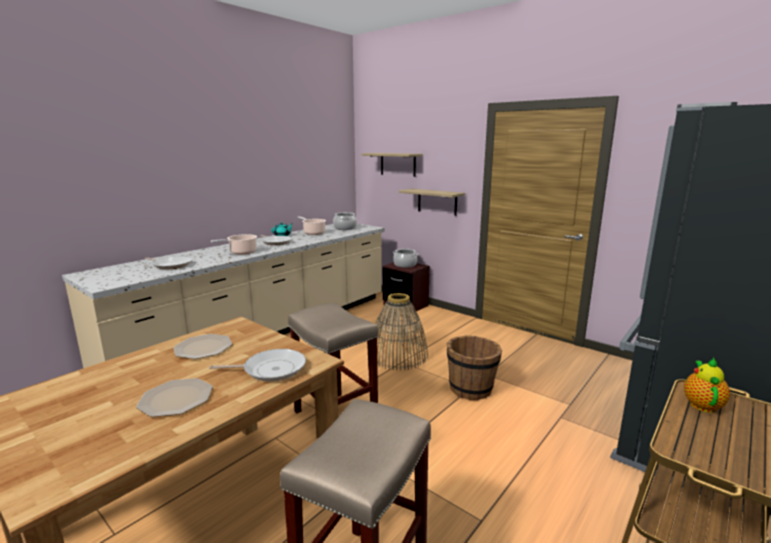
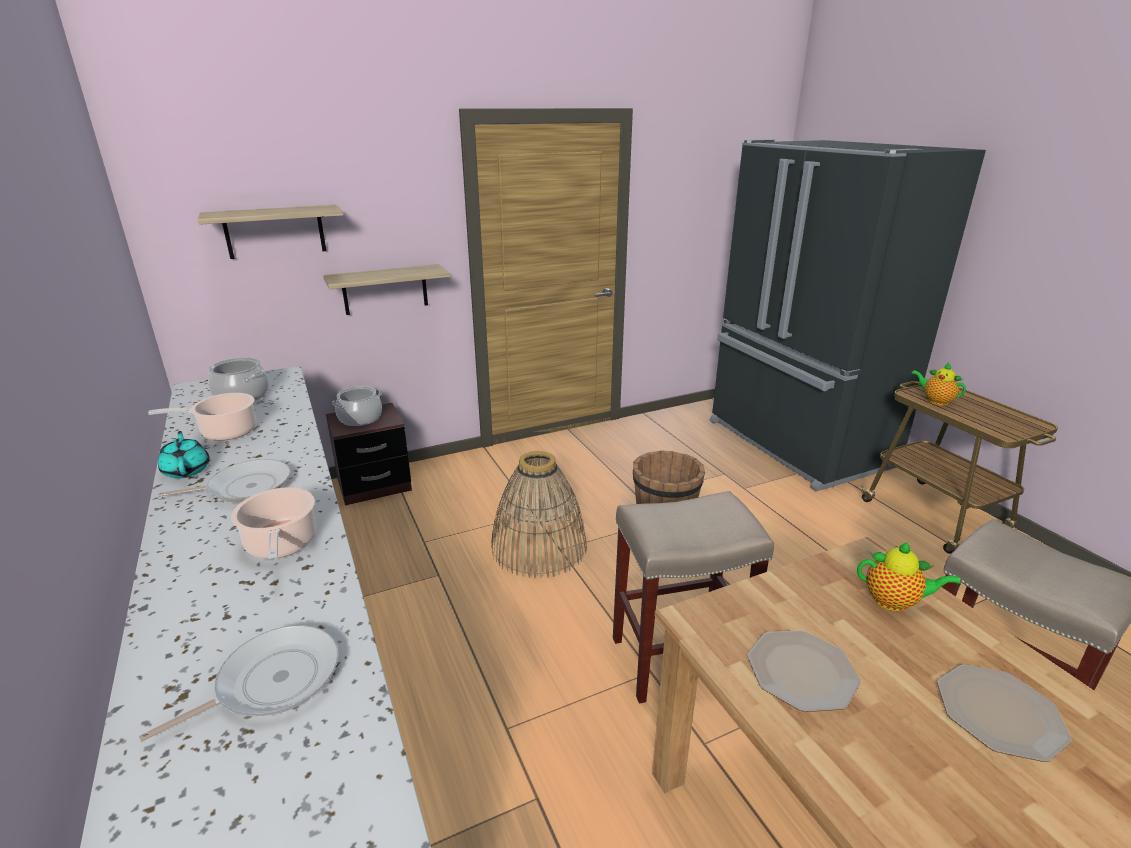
camera: 65 degrees left, 10 degrees up
(271, 369) = (894, 602): frying pan -> teapot

